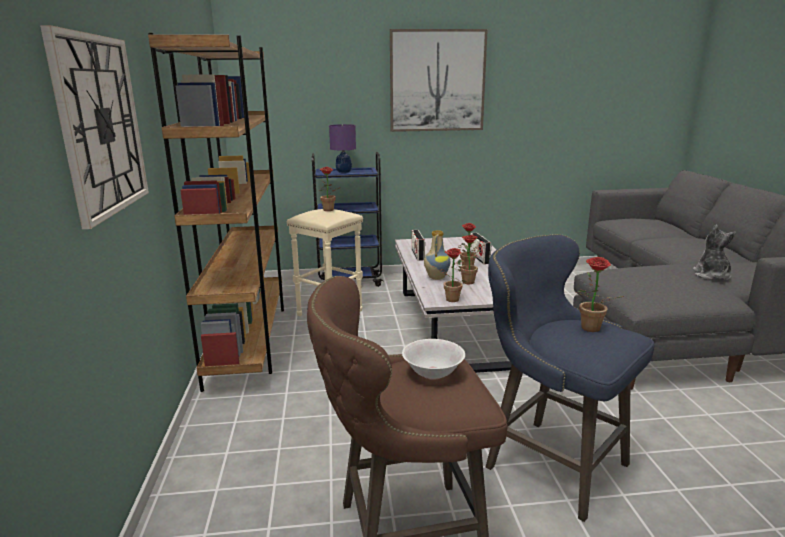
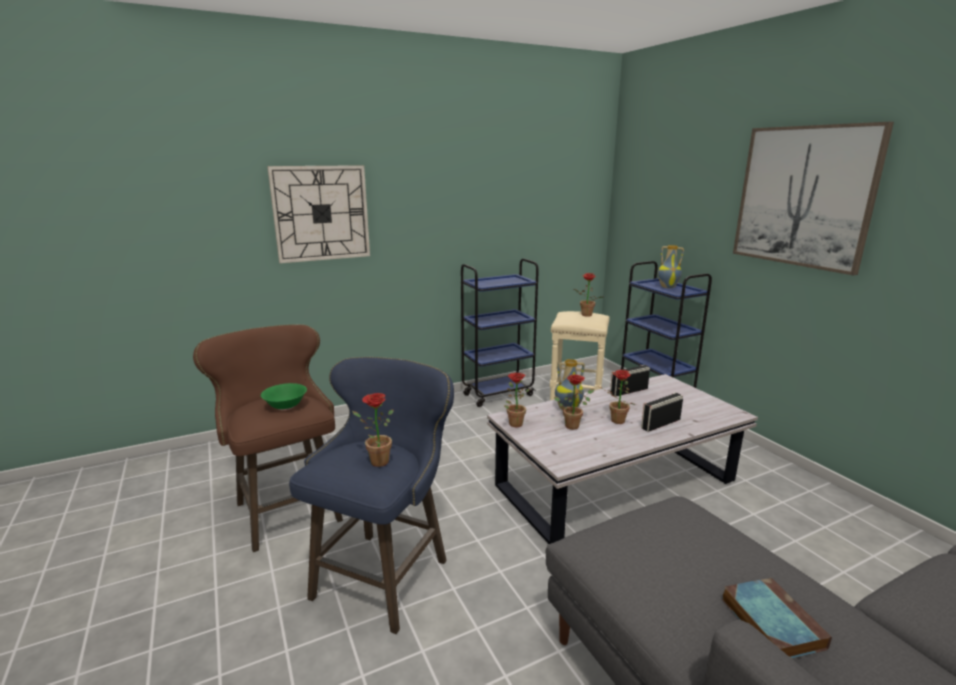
camera: 70 degrees right, 0 degrees up
(249, 339) = (498, 394): brown bookcase -> blue cart
(343, 172) = (668, 287): purple table lamp -> vase
(432, 373) = (285, 406): white bowl -> green bowl
(711, 275) = (769, 621): plush toy -> book

